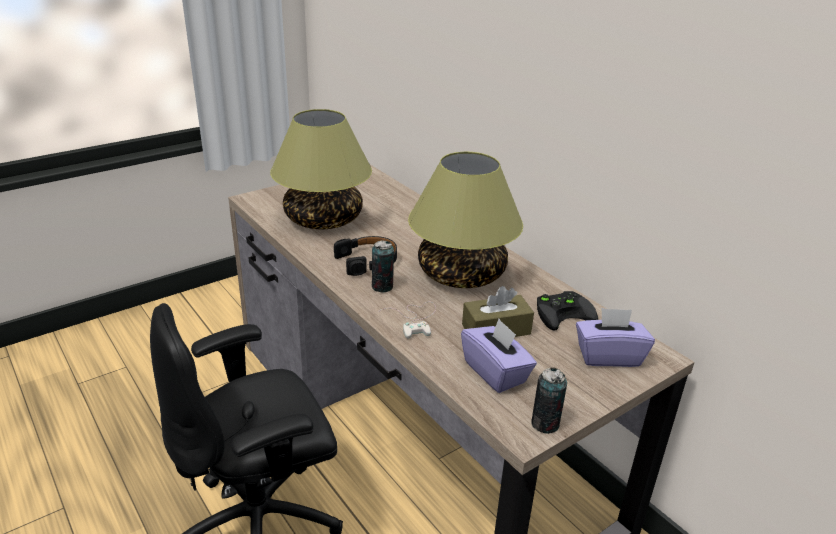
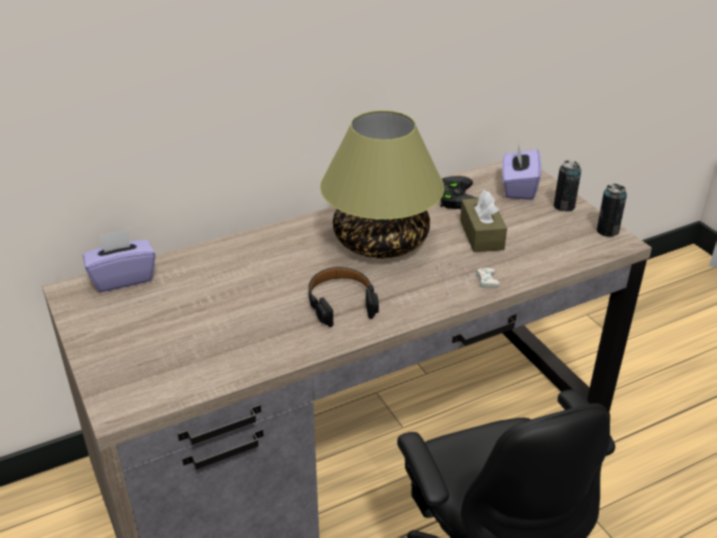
camera: 80 degrees left, 5 degrees up
(324, 220) = (220, 334): table lamp -> none
(382, 287) = (400, 295): can -> can (564, 206)
(495, 372) = (545, 244): purple tissue box -> purple tissue box (123, 278)

